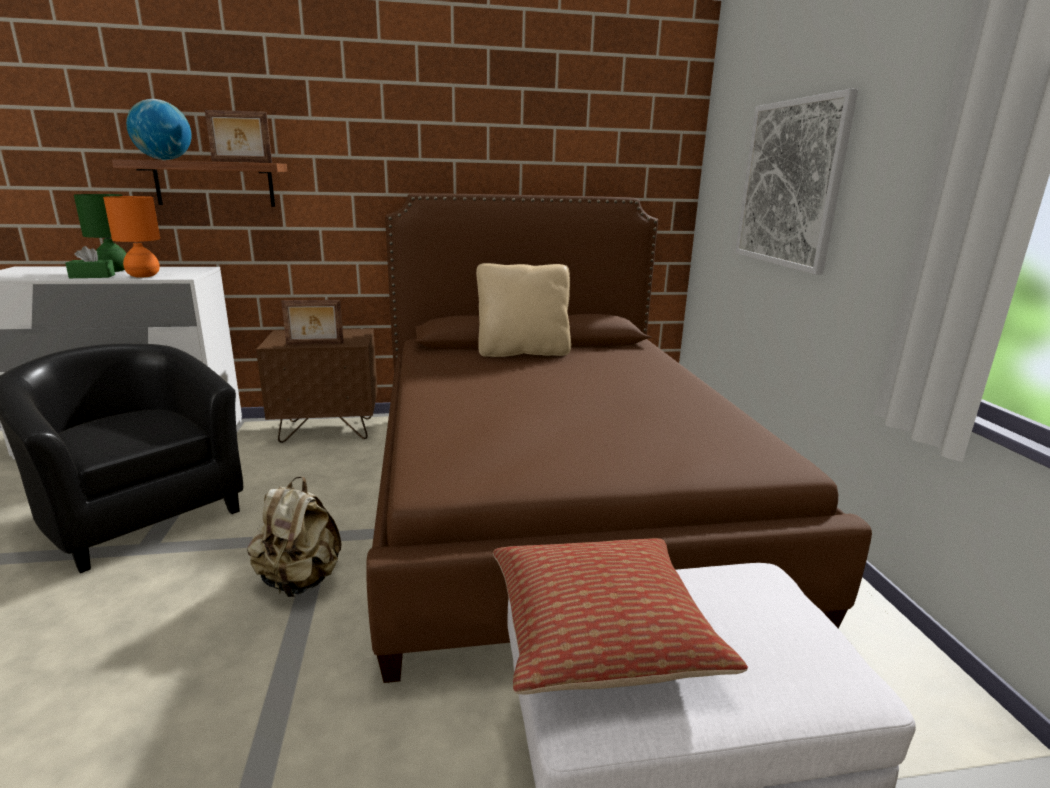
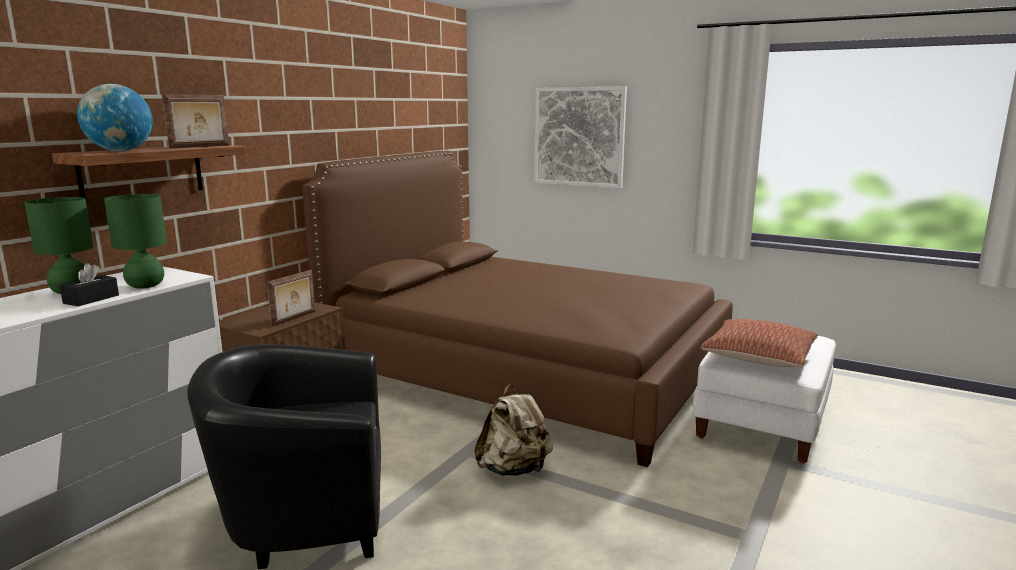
camera: 50 degrees left, 5 degrees down
(92, 276) = (91, 299): green tissue box -> black tissue box
(143, 276) = (145, 286): orange table lamp -> green table lamp
(523, 352) = (448, 280): beige pillow -> none

